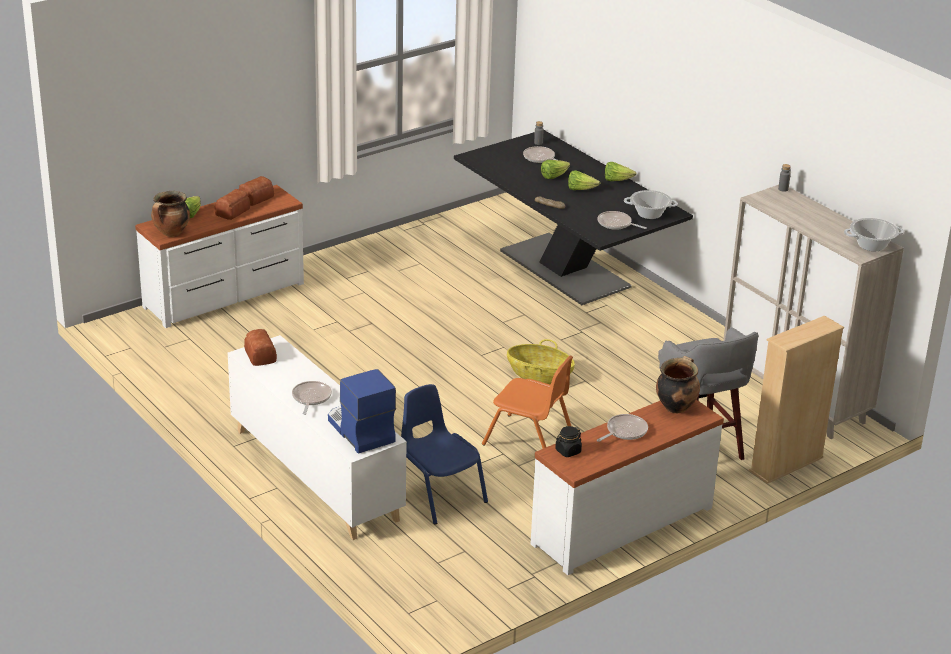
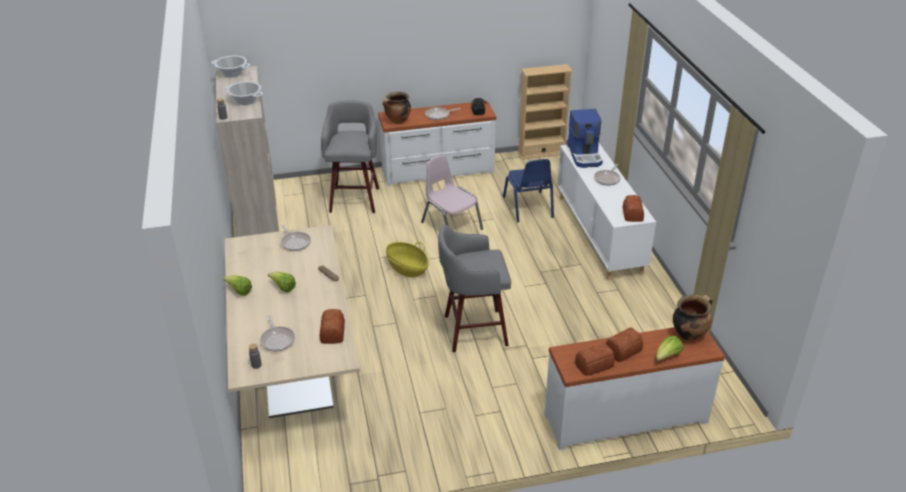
camera: 155 degrees left, 5 degrees up
(414, 331) = (473, 330): none -> grey stool
(499, 170) = (333, 332): none -> bread
(529, 440) = (451, 226): orange chair -> pink chair
(553, 176) = (290, 310): lettuce -> none
(564, 269) = (296, 368): black dining table -> beige dining table
(649, 214) = (257, 246): cooking pot -> cooking pot (245, 101)
(786, 464) = (315, 180): beige bookcase -> beige bookcase (541, 153)

